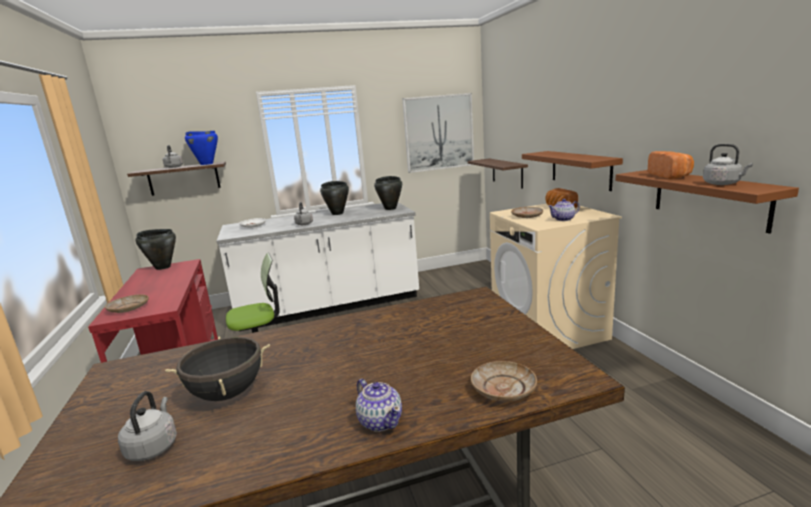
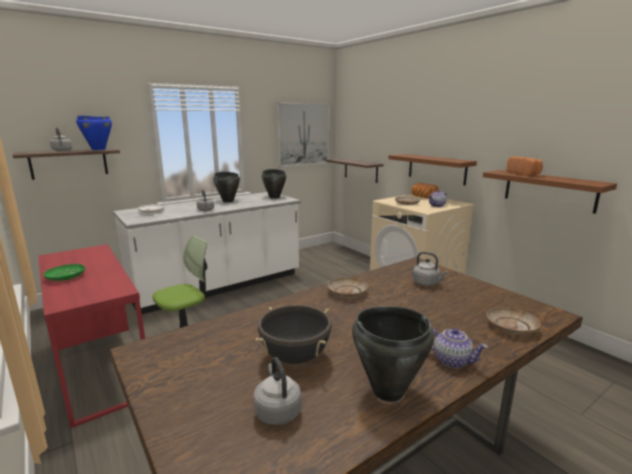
camera: 20 degrees left, 0 degrees up
(128, 308) = (76, 294): beige plate -> beige plate (347, 292)
(137, 290) = (65, 277): none -> green plate
(163, 267) = (71, 253): black cooking pot -> black cooking pot (387, 391)
(723, 184) = (569, 180): grey kettle -> grey kettle (427, 283)

